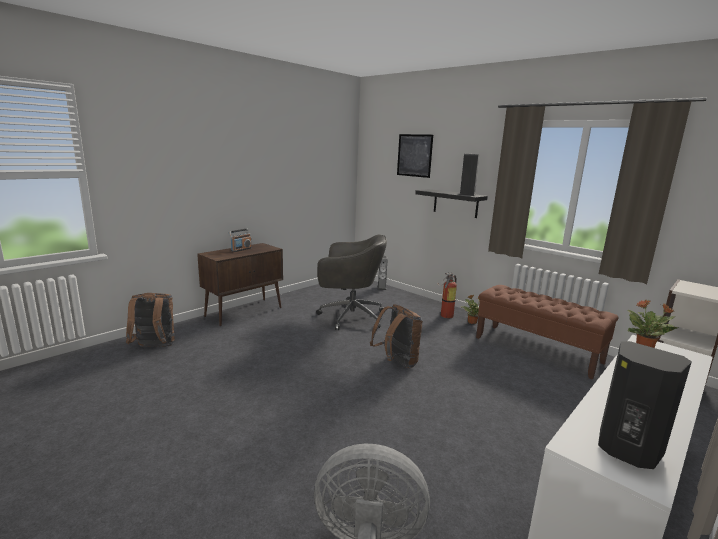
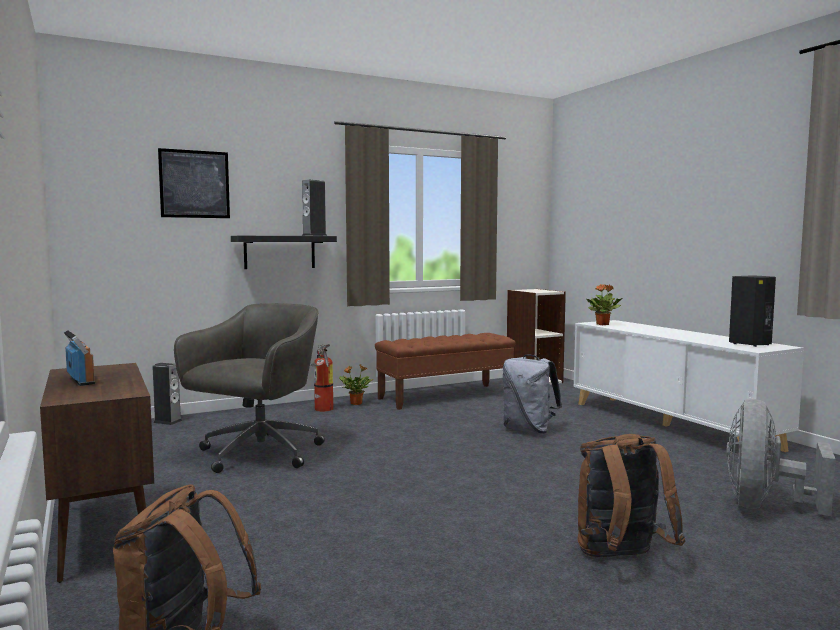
camera: 70 degrees left, 10 degrees down
(397, 362) = (432, 450): brown backpack -> brown backpack (621, 558)
(484, 397) = (529, 430): none -> grey backpack

